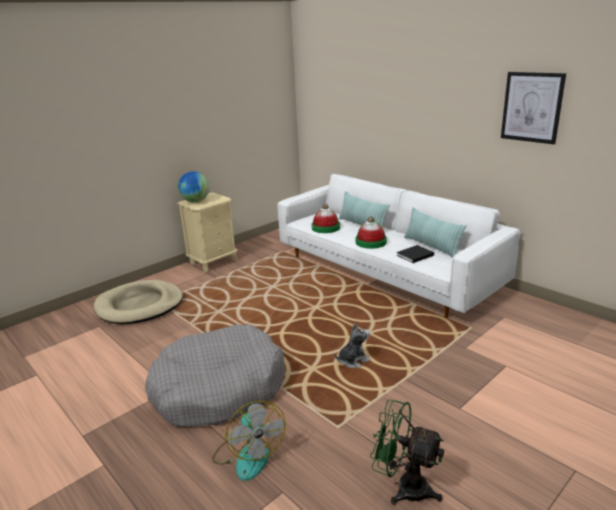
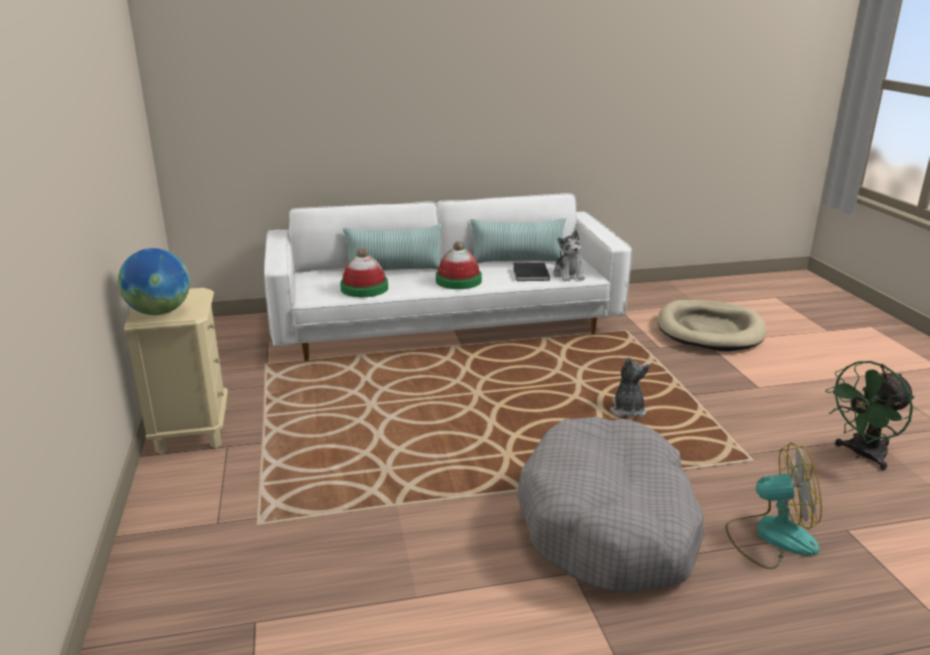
camera: 60 degrees left, 0 degrees up
(140, 306) = (242, 549): beige dog bed -> beige dog bed (710, 330)
(433, 265) = (568, 275): none -> plush toy
(532, 107) = (582, 64): picture -> none

